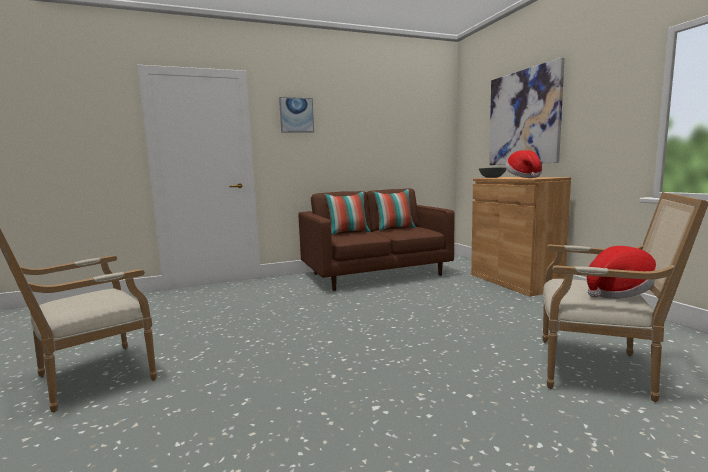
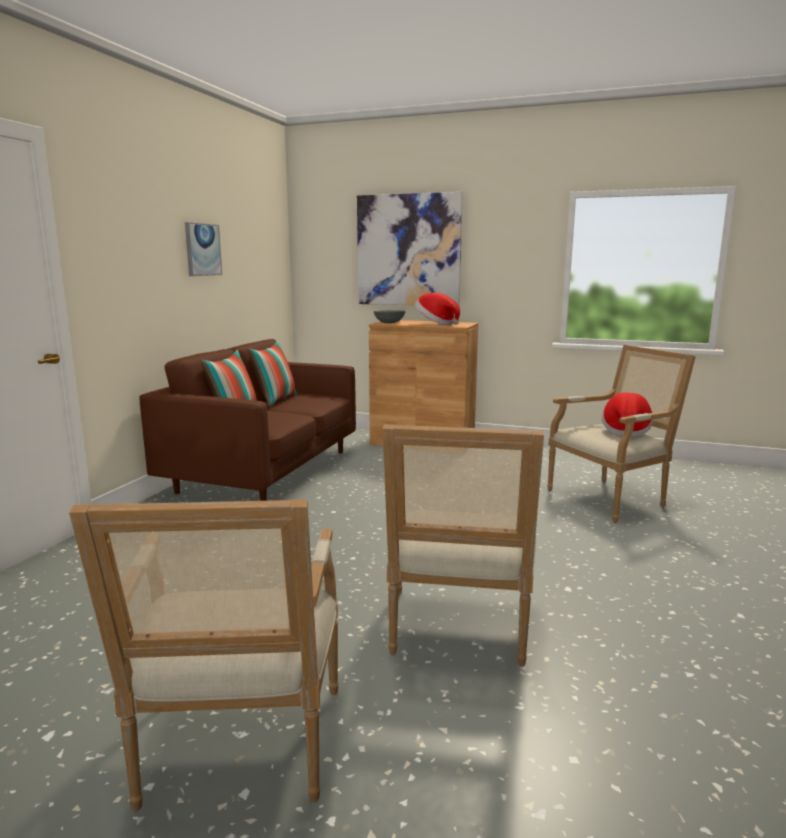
camera: 50 degrees left, 5 degrees up
(256, 388) = (458, 631): none -> armchair
(296, 115) = (123, 222): picture -> picture (202, 249)

